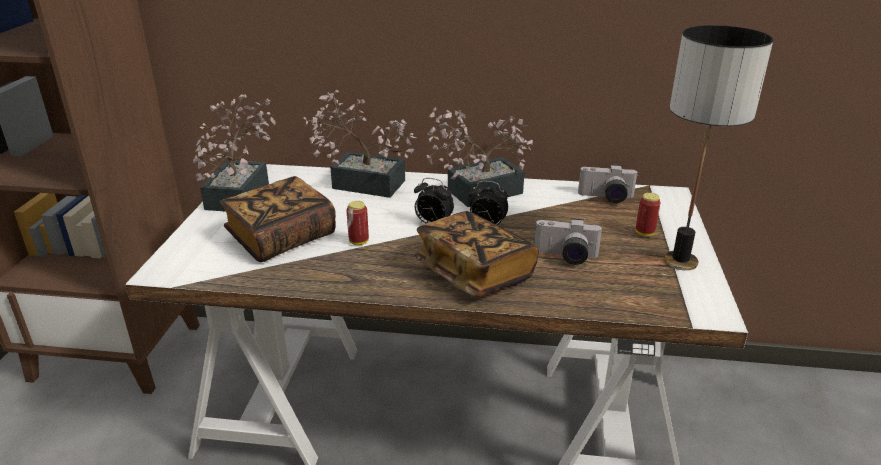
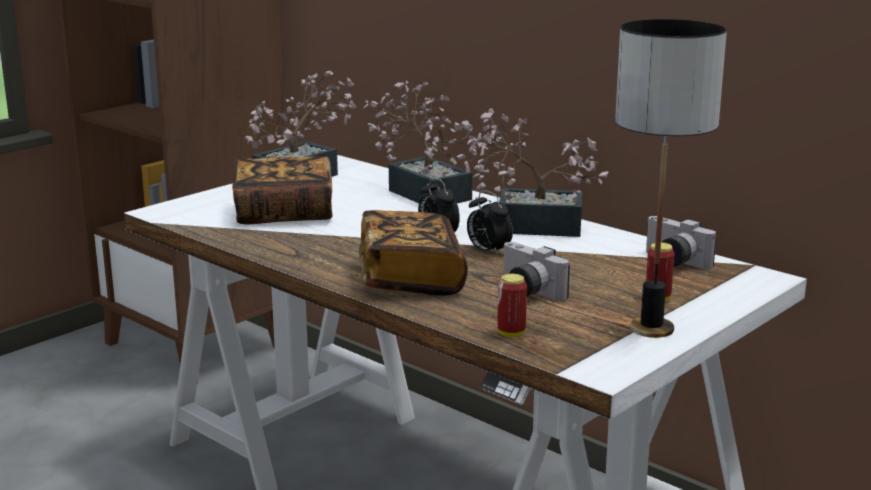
camera: 35 degrees right, 10 degrees down
(359, 242) = (345, 232): can -> can (511, 333)

